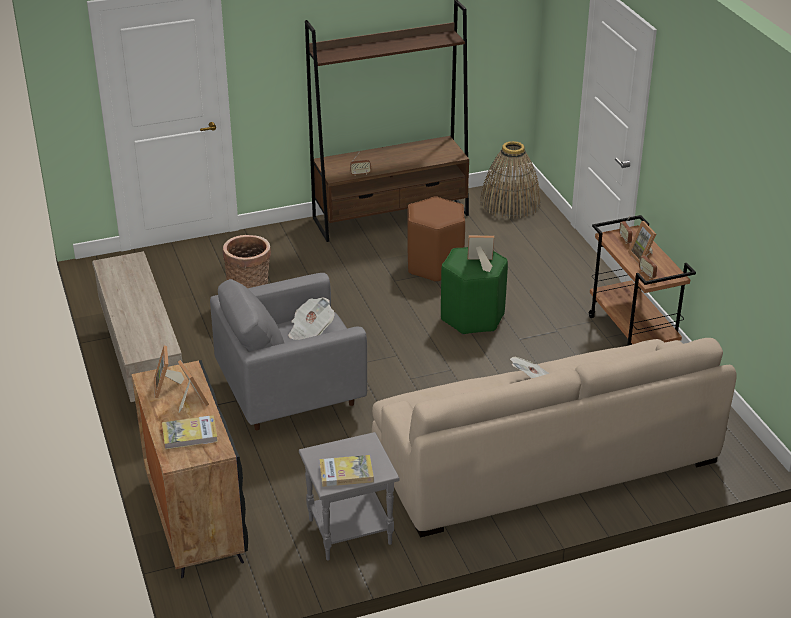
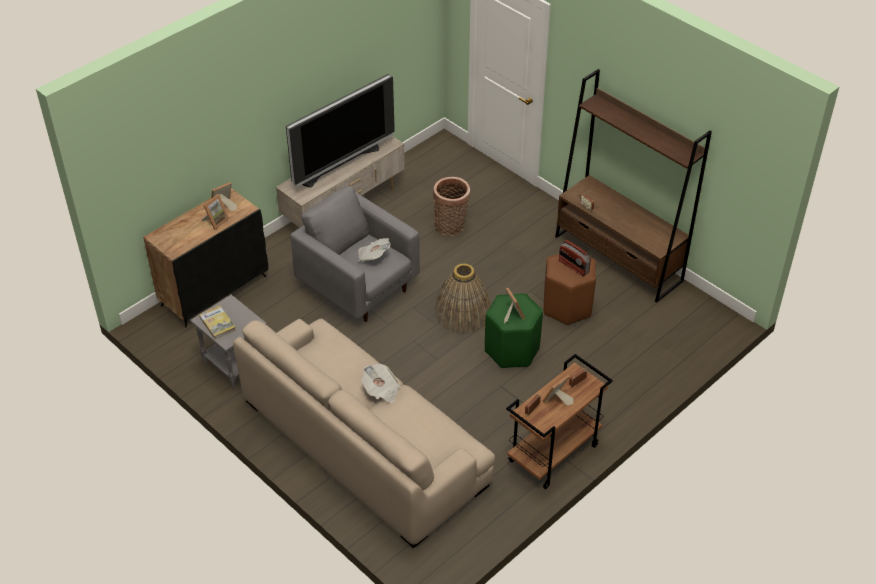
camera: 65 degrees right, 10 degrees up
(133, 304) = (340, 164): none -> television
(190, 434) = (183, 233): book -> none
(437, 209) = (573, 267): none -> radio
(510, 203) = (697, 321): basket -> basket (463, 313)

